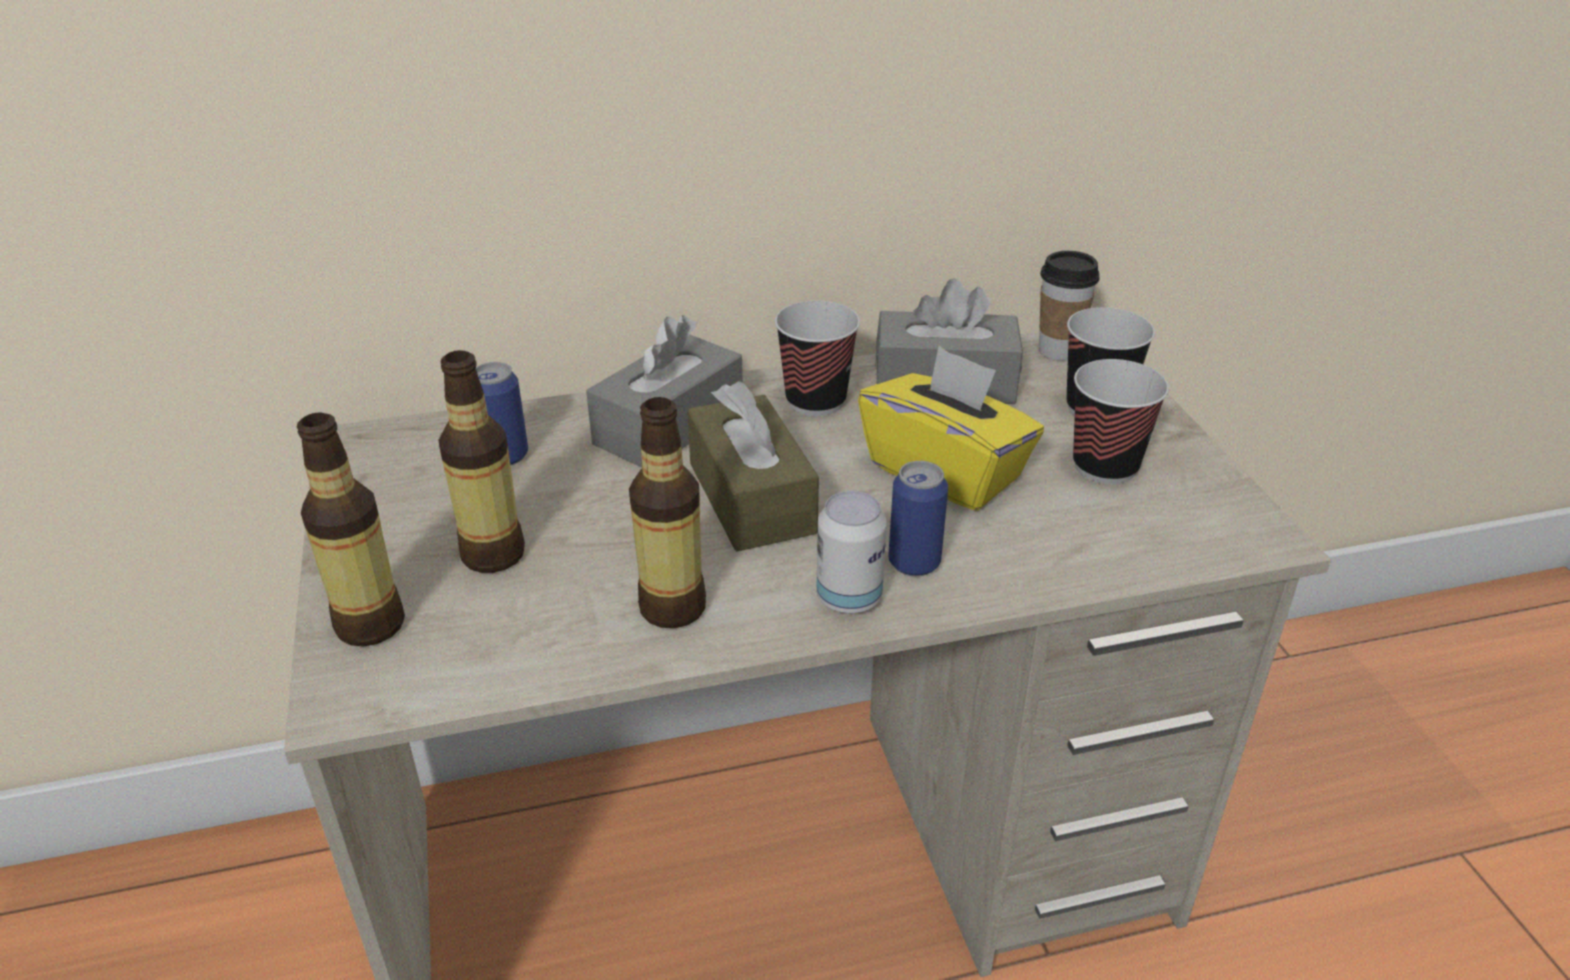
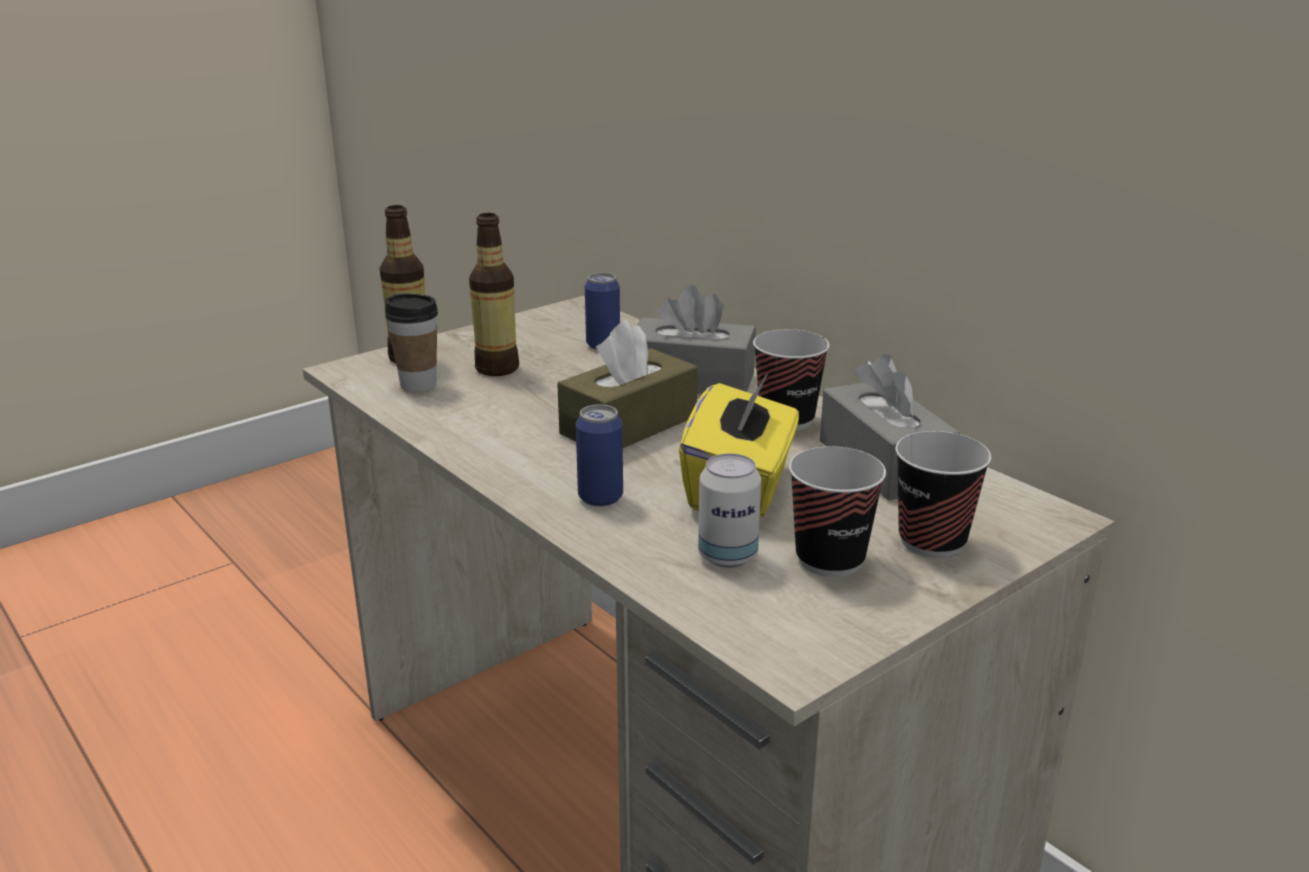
camera: 65 degrees right, 10 degrees down
(672, 608) = (483, 428): bottle -> none
(849, 598) = (537, 482): can -> can (727, 556)
(1058, 351) = (1020, 506): cup -> cup (418, 385)

